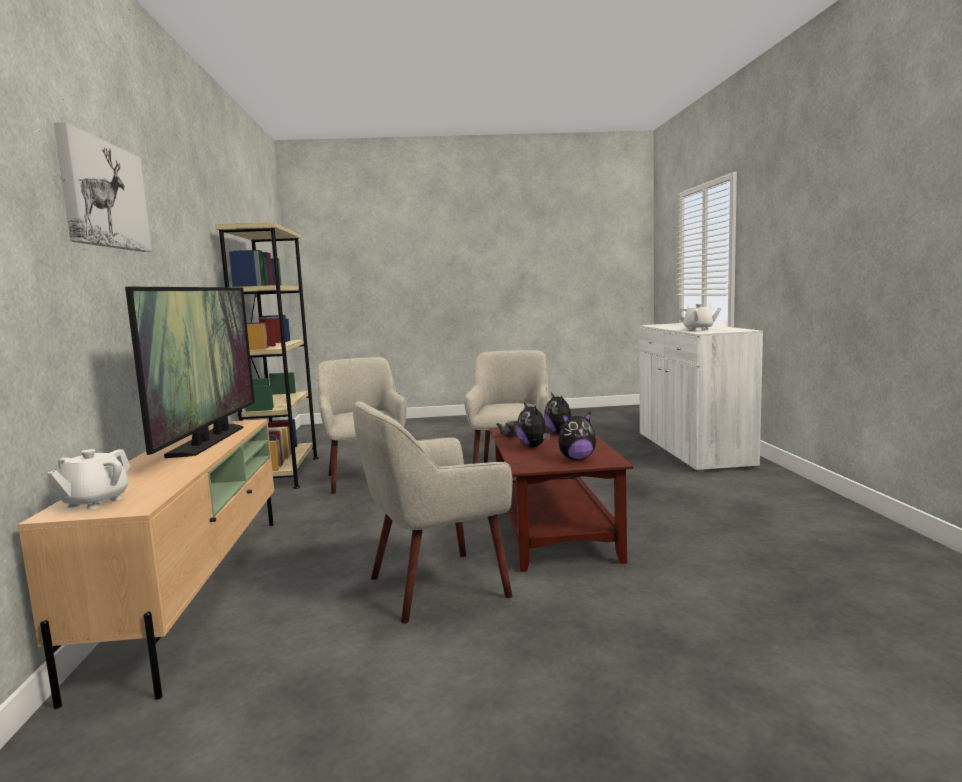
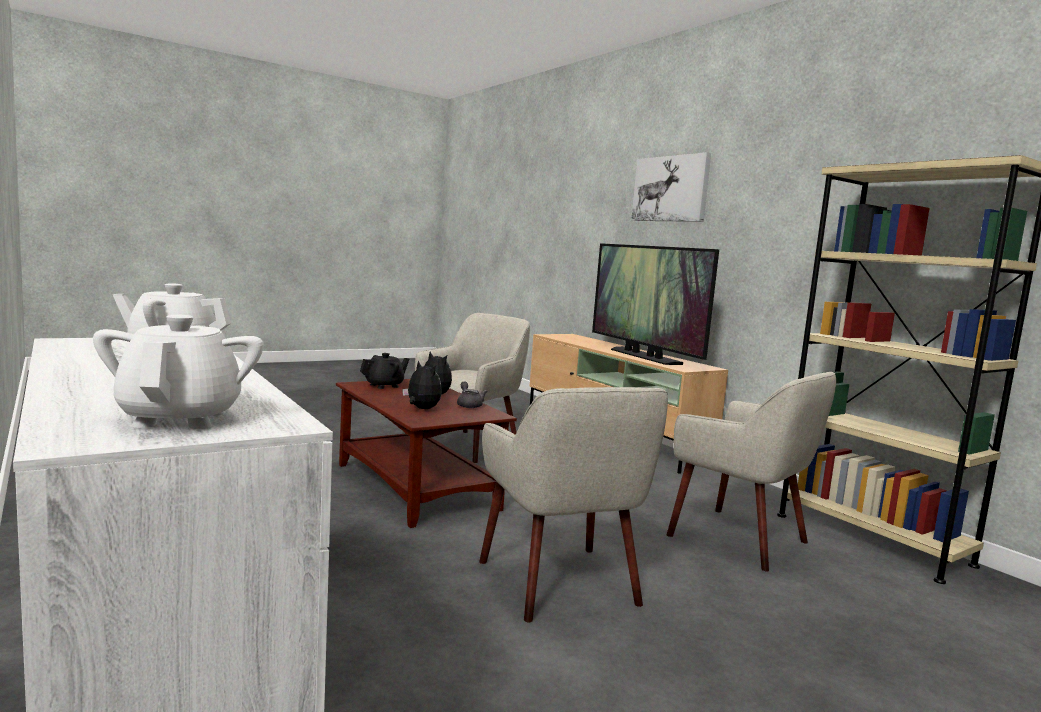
camera: 150 degrees right, 0 degrees up
(94, 502) = (571, 336): white teapot -> white teapot (181, 418)
(576, 459) = (384, 385): plush toy -> black teapot

